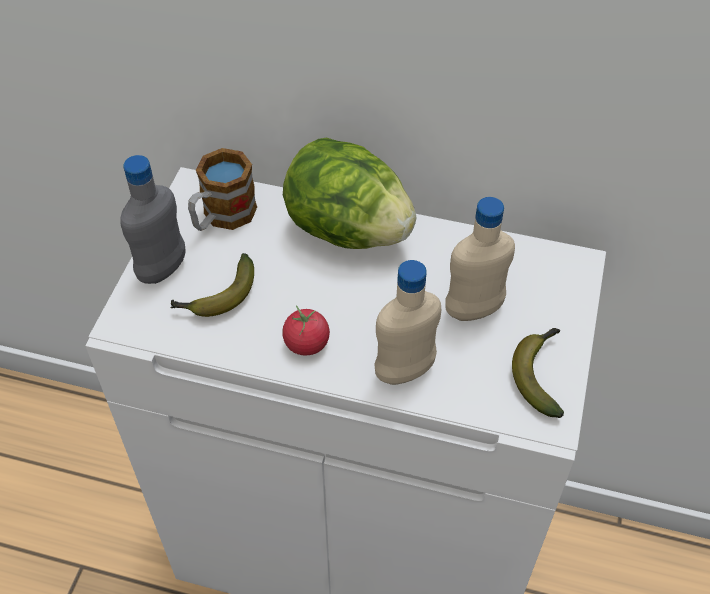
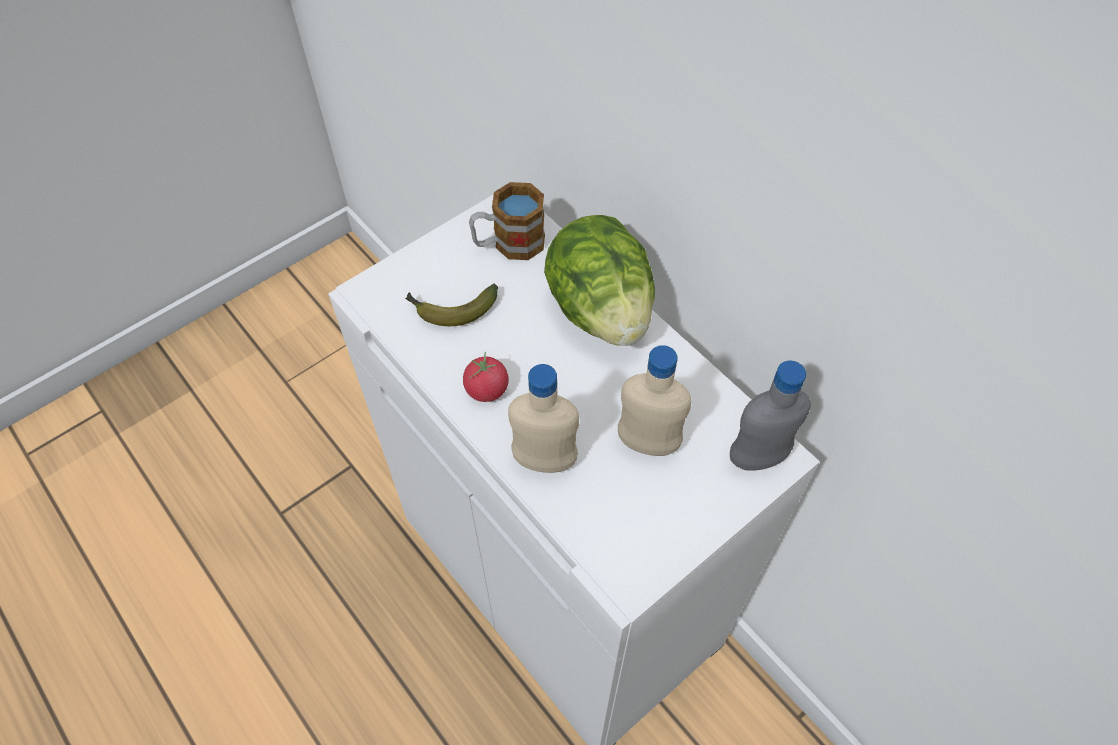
camera: 35 degrees right, 5 degrees up
(162, 269) = (429, 263): grey bottle -> grey bottle (758, 457)
(540, 374) = (657, 535): banana -> none

